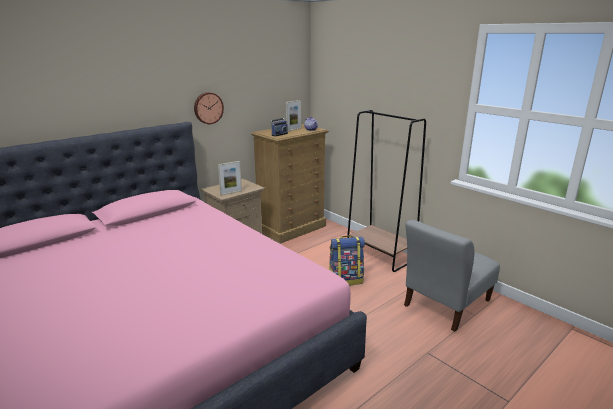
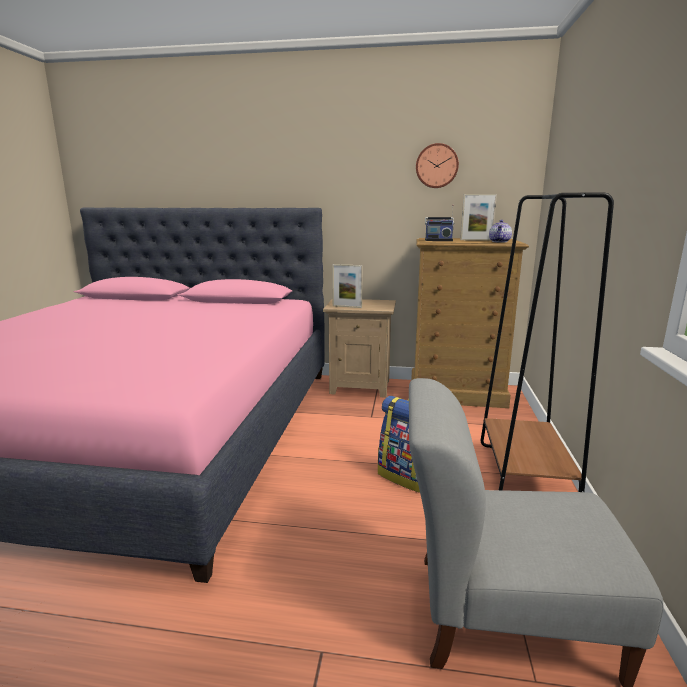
camera: 50 degrees right, 5 degrees down
(208, 108) = (355, 196): wall clock -> wall clock (436, 166)

